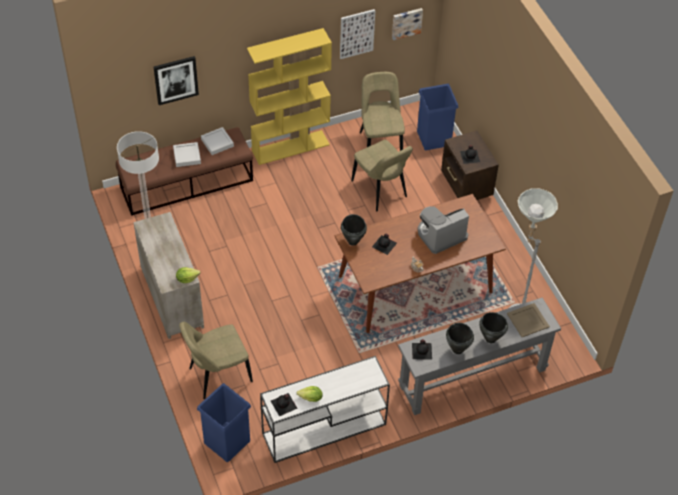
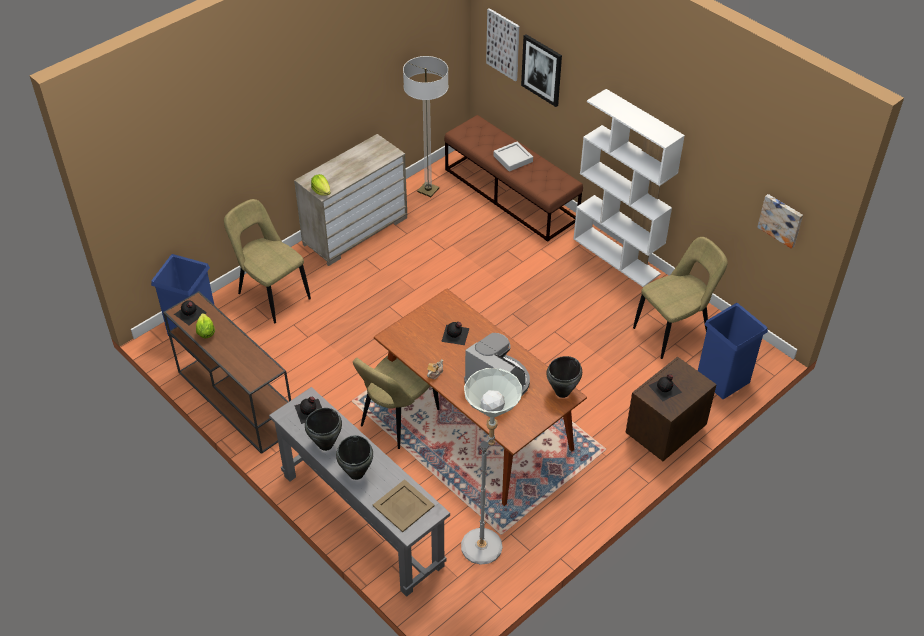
camera: 70 degrees right, 5 degrees down
(217, 143) = (546, 174): grey tray -> none
(291, 147) = (617, 256): yellow bookcase -> white bookcase
(323, 429) = (234, 400): white console table -> brown console table
(353, 241) = (446, 306): black cooking pot -> black cooking pot (562, 392)
(356, 33) = (722, 181): picture -> picture (503, 44)
(380, 191) = (602, 352): beige chair -> beige chair (397, 420)

